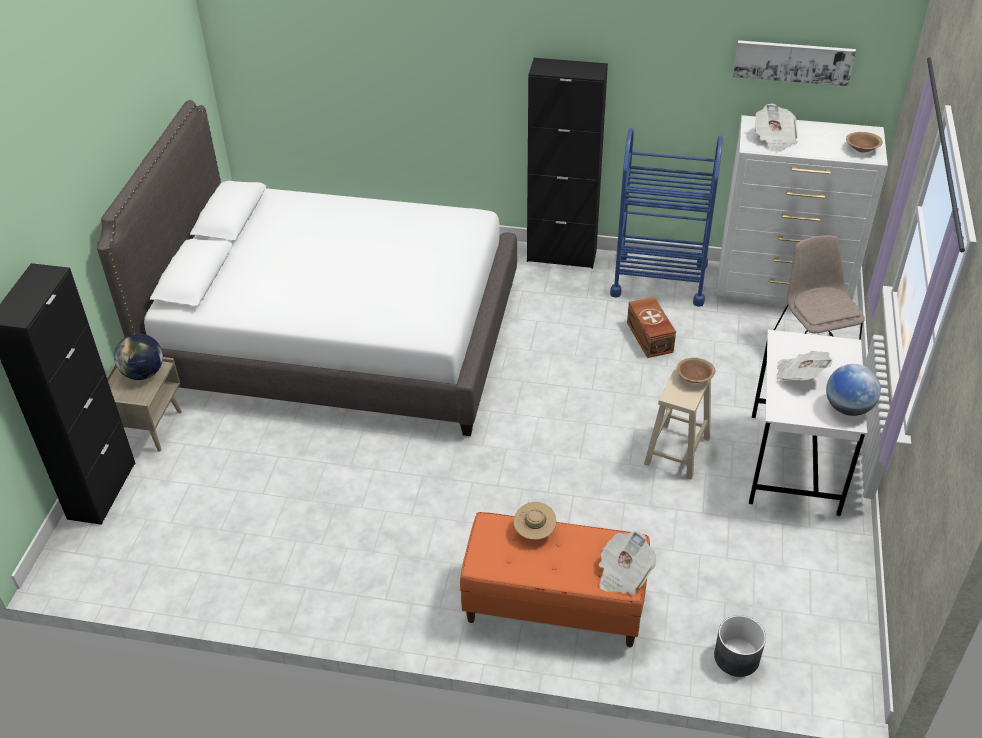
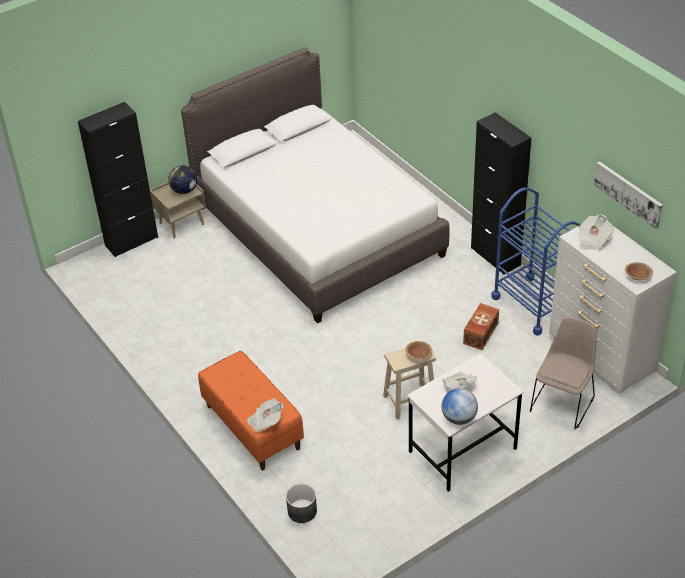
camera: 45 degrees right, 0 degrees up
(534, 531) = (252, 376): beige hat -> none

